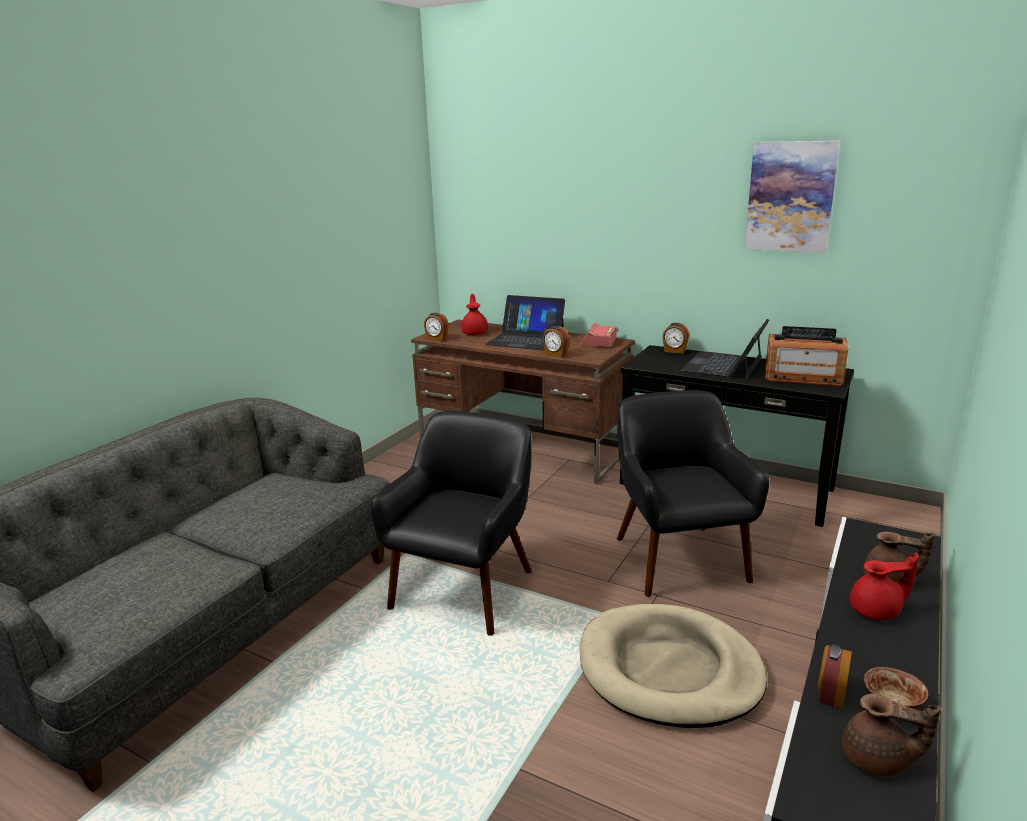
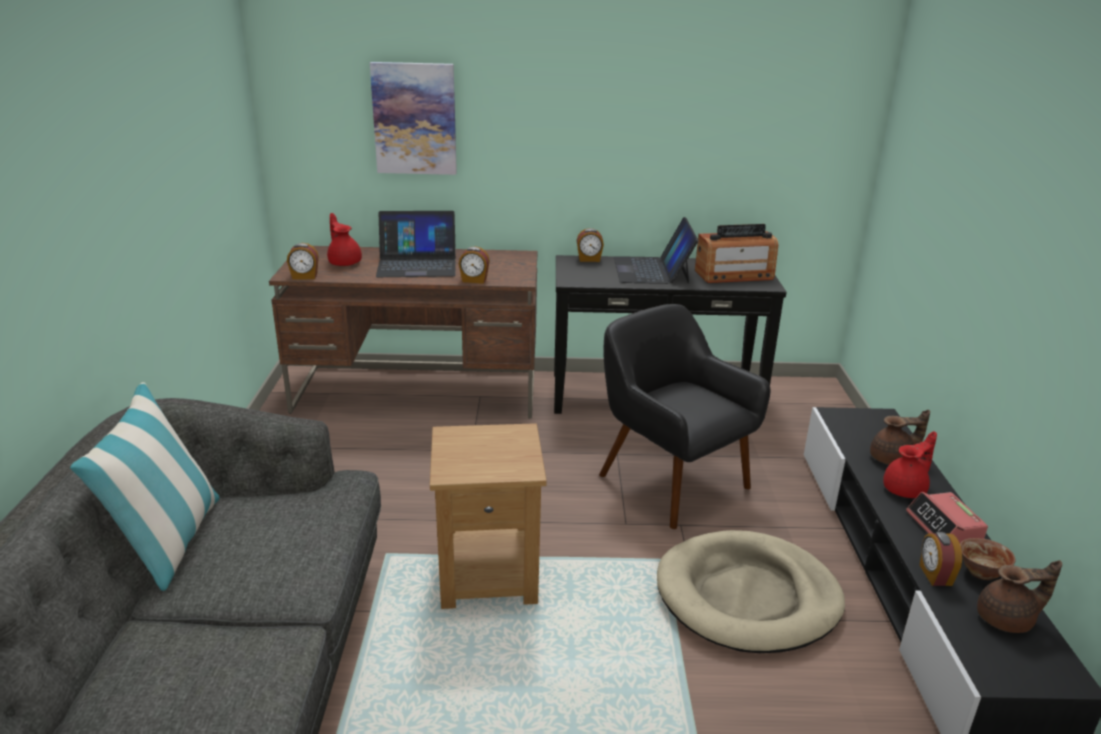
camera: 30 degrees left, 5 degrees up
(224, 493) = (170, 543): none -> pillow
(465, 589) = (489, 575): black armchair -> brown side table
(598, 342) = (502, 258): alarm clock -> alarm clock (944, 527)
(790, 196) = (703, 89): picture -> picture (414, 119)

